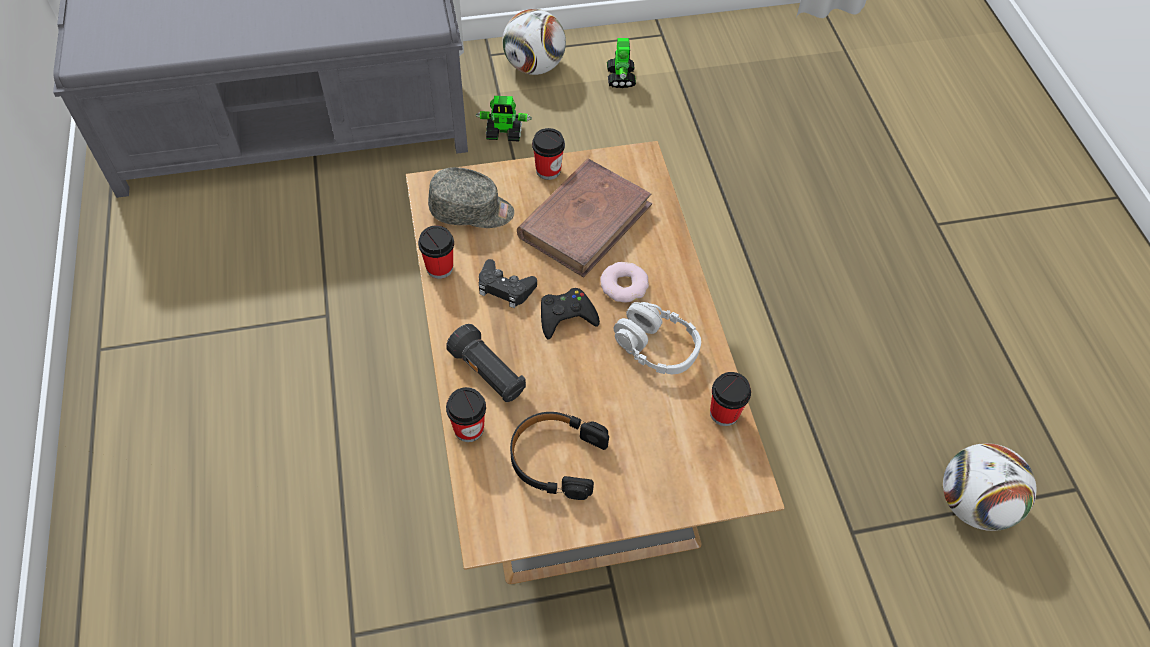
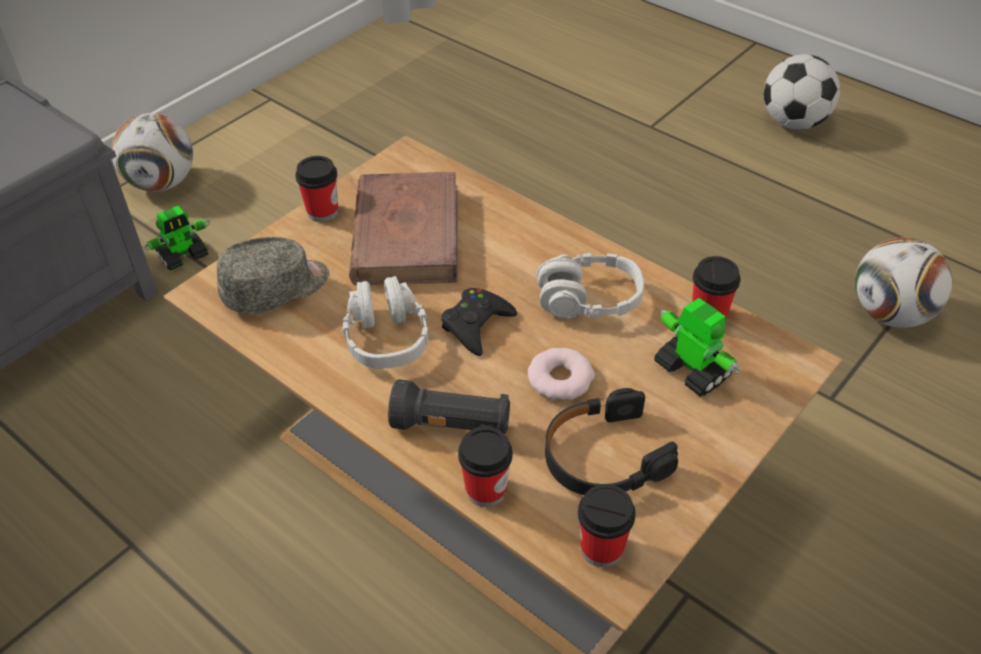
camera: 35 degrees left, 10 degrees down
(439, 268) = (294, 360): cup -> cup (601, 548)
(505, 288) = (386, 337): black game controller -> grey headphones
(620, 77) = (262, 150): toy robot -> toy robot (692, 369)
(624, 285) = (503, 267): donut -> donut (560, 379)
(1070, 293) = (794, 122): none -> football

